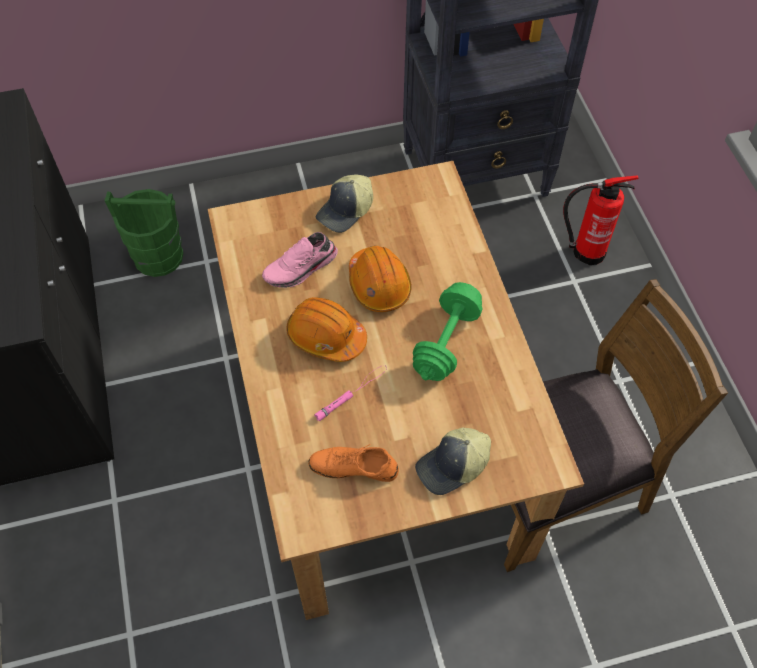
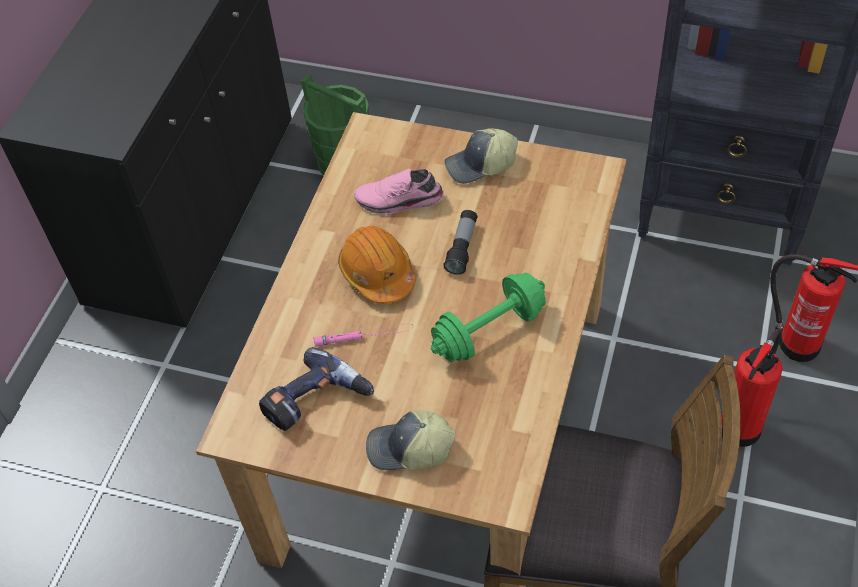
camera: 35 degrees right, 5 degrees down
(353, 467) = (317, 403): orange shoe -> power drill
(379, 285) = (462, 248): orange hard hat -> flashlight
(588, 328) = (742, 424): none -> fire extinguisher

